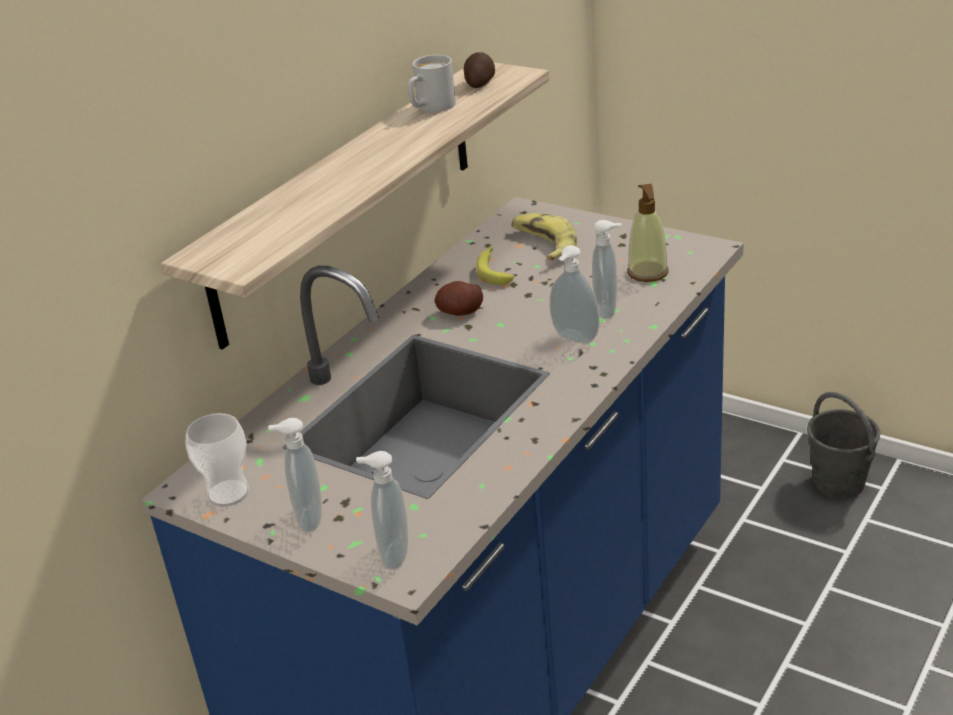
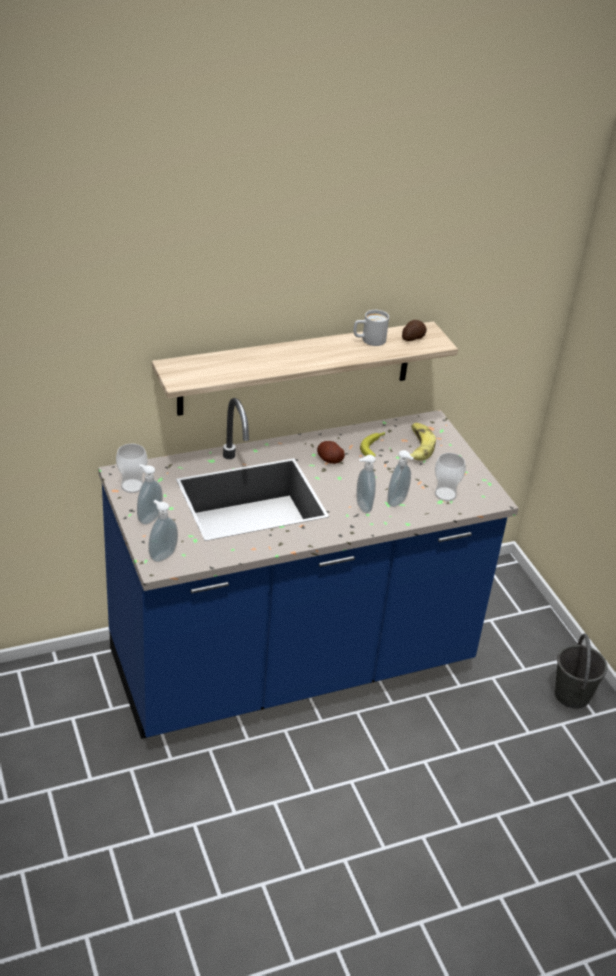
camera: 30 degrees right, 5 degrees up
(648, 273) = (445, 494): soap dispenser -> cup

